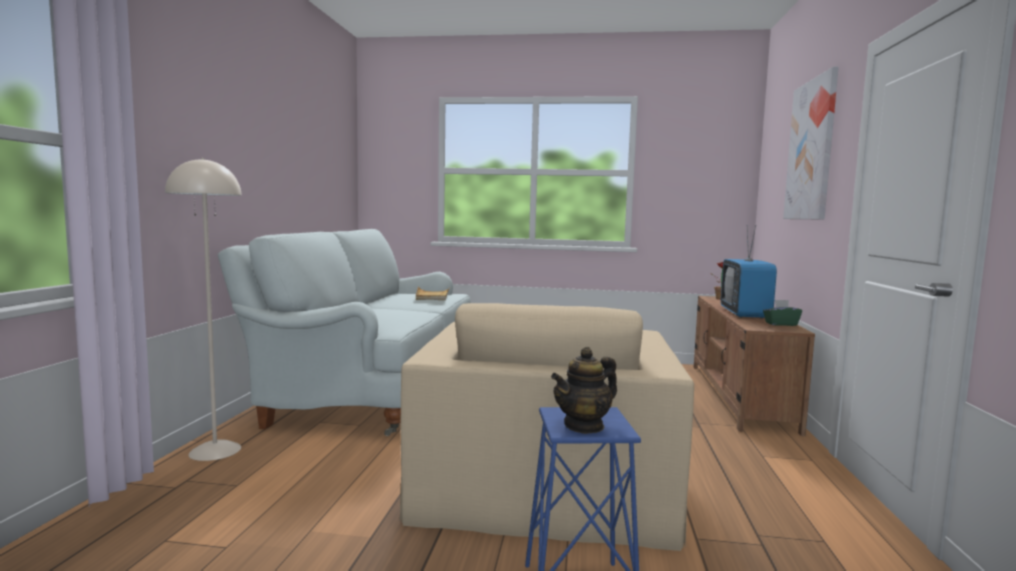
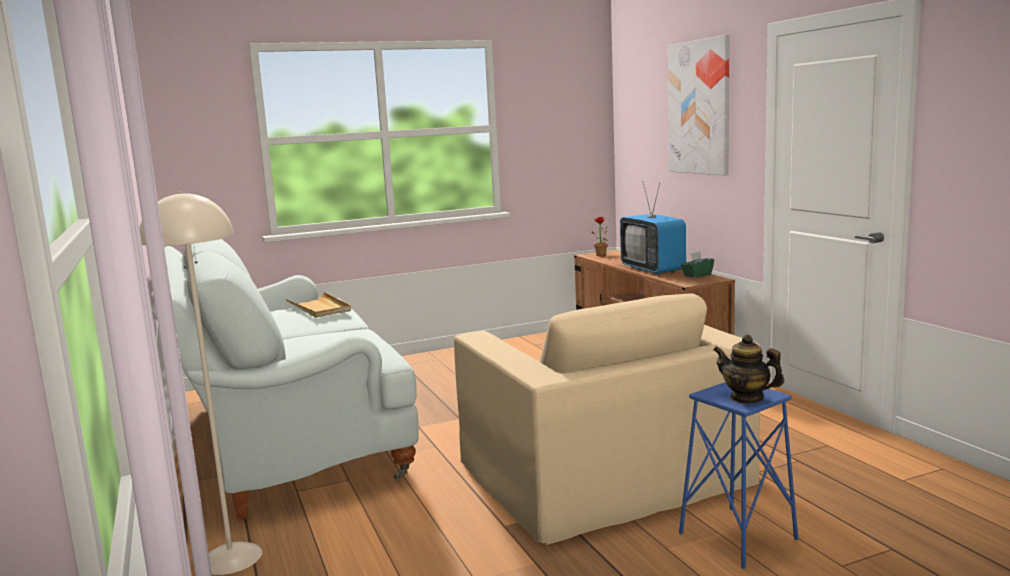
camera: 30 degrees left, 5 degrees up
(584, 426) = (746, 398): teapot -> teapot turned 105 degrees clockwise

